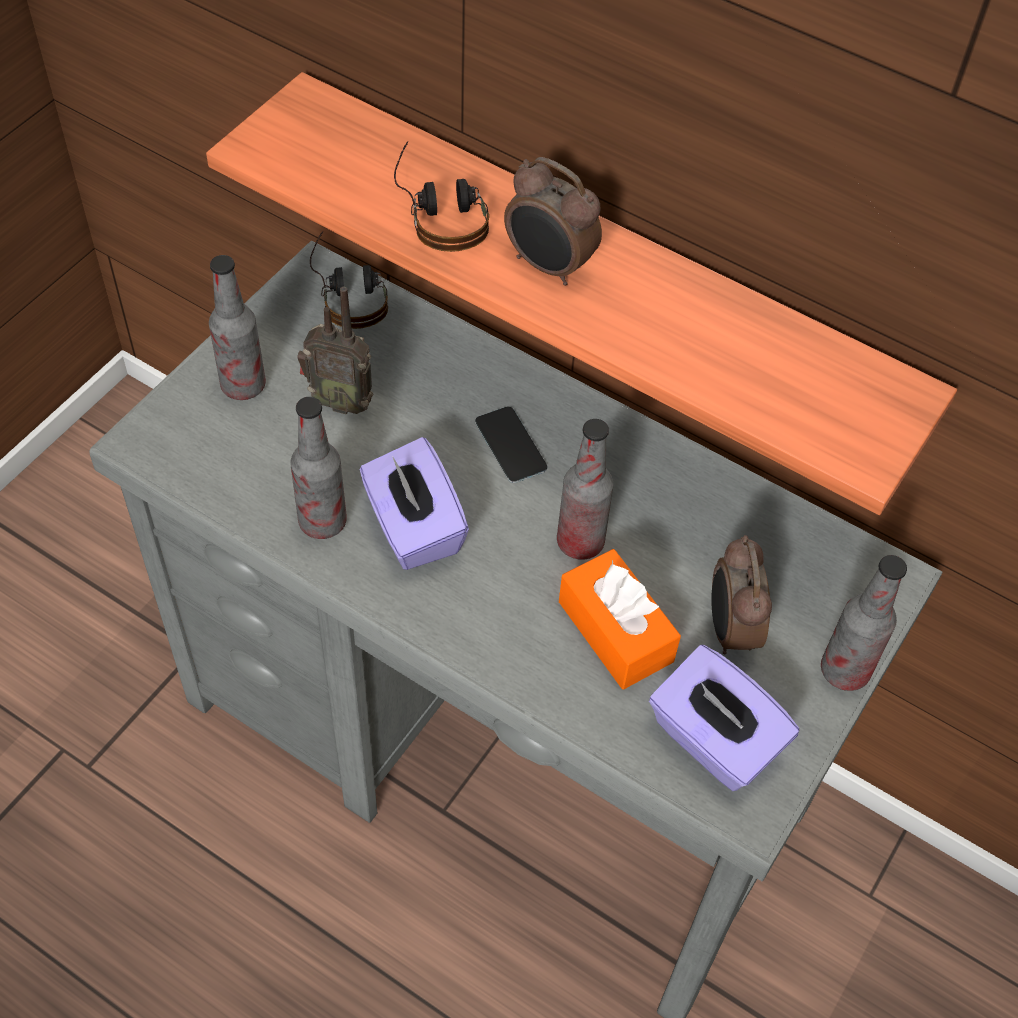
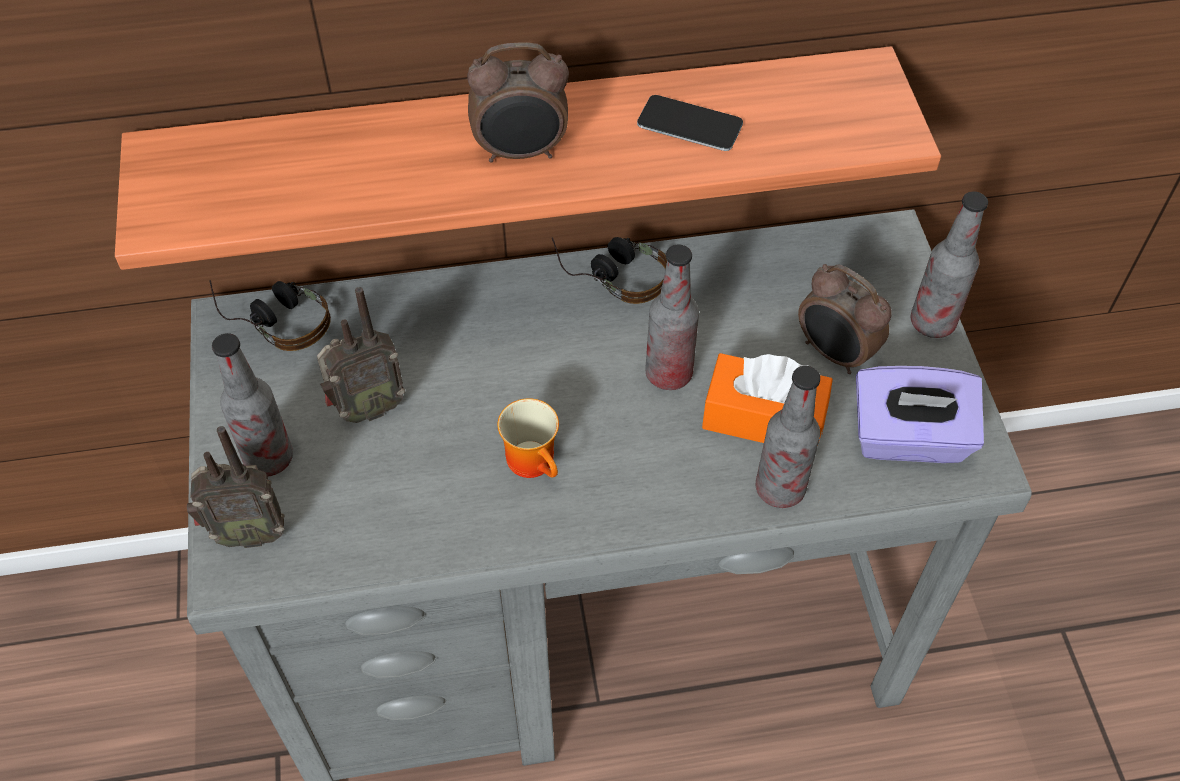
camera: 40 degrees left, 0 degrees up
(179, 425) = (248, 532): none -> radio
(322, 522) = (461, 513): bottle -> bottle (780, 489)
(413, 527) = (536, 461): purple tissue box -> mug
(441, 211) = (385, 167): headphones -> headphones (611, 273)
(510, 445) = (538, 342): phone -> phone (689, 124)

